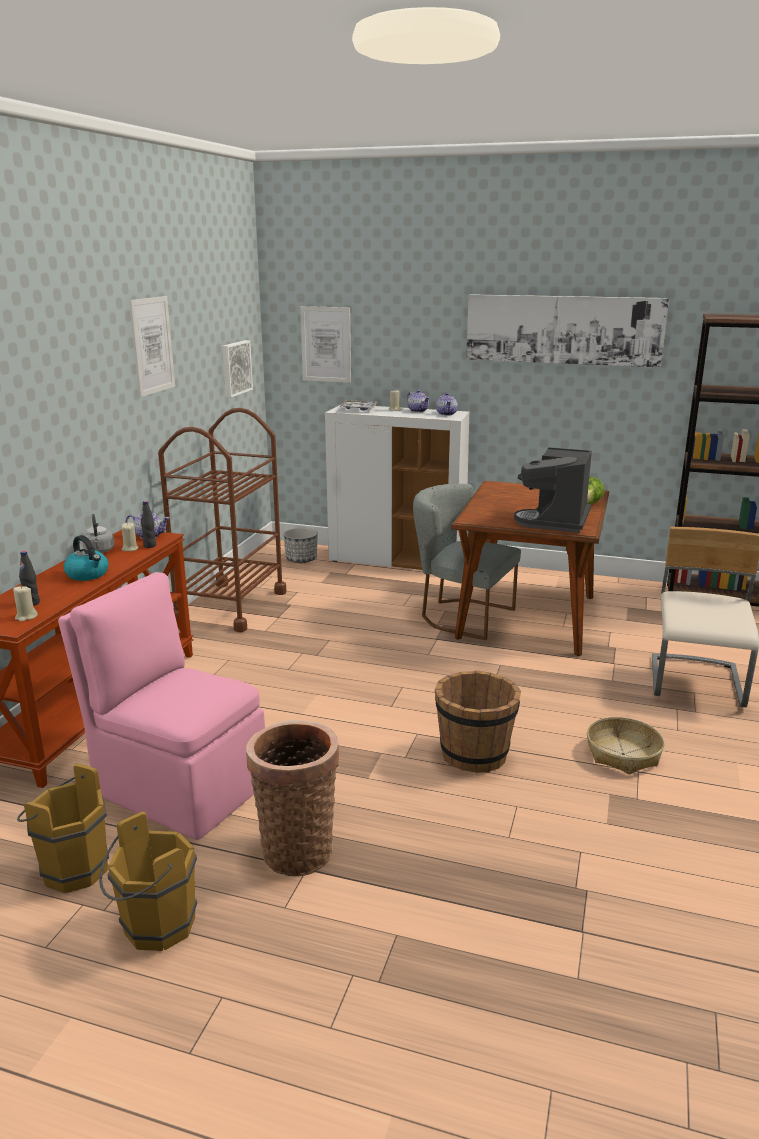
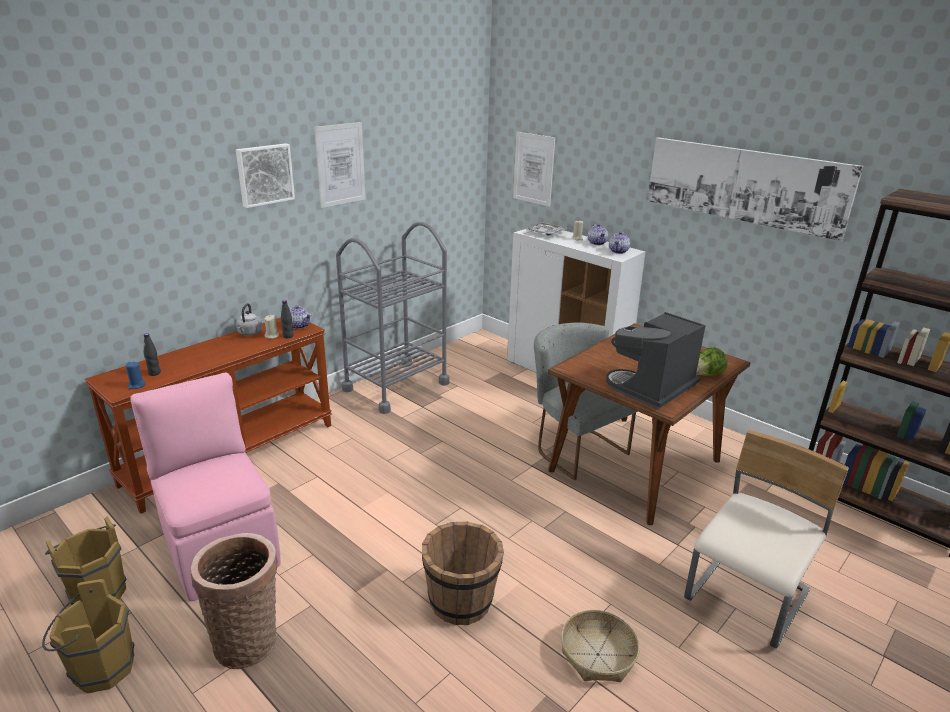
camera: 25 degrees right, 5 degrees up
(26, 617) = (136, 385): beige candle -> blue candle
(88, 574) = (218, 354): kettle -> none
(230, 606) = (396, 386): brown cart -> grey cart
(235, 368) = (446, 183): picture -> picture (264, 174)
(301, 560) = (487, 354): planter -> none

